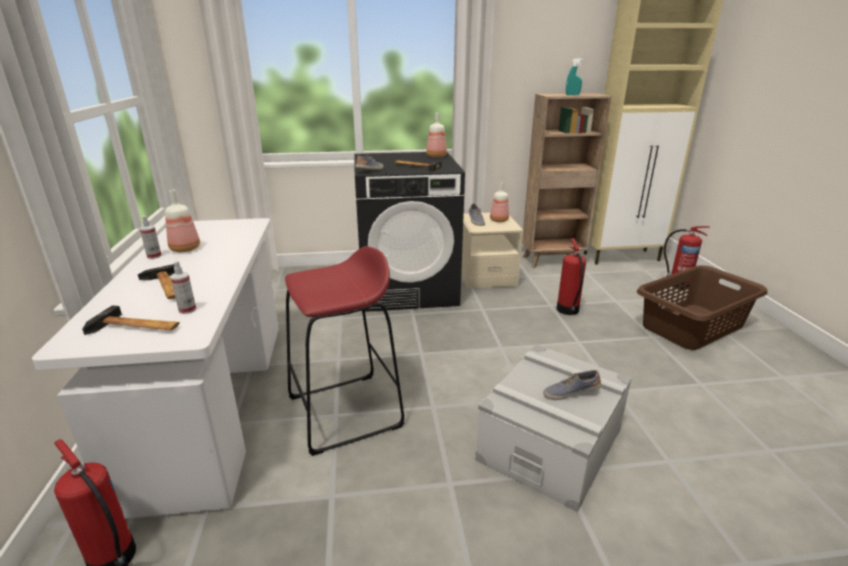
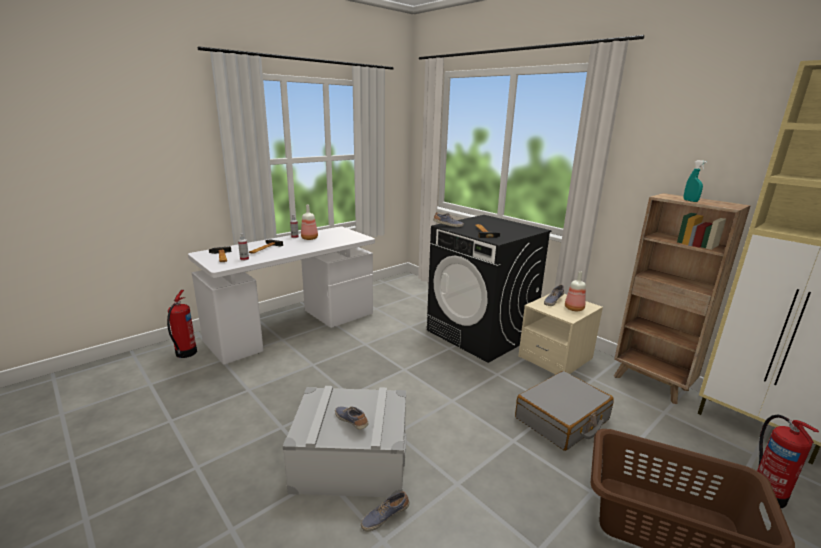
camera: 55 degrees right, 5 degrees down
(345, 412) = (317, 366): red stool -> none
(436, 156) = (526, 231): bottle -> none
(567, 310) = (562, 419): fire extinguisher -> grey suitcase
(640, 449) = (385, 516): none -> shoe

